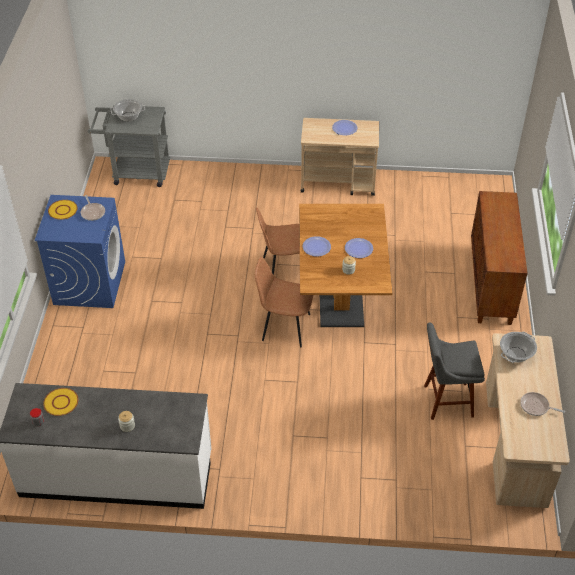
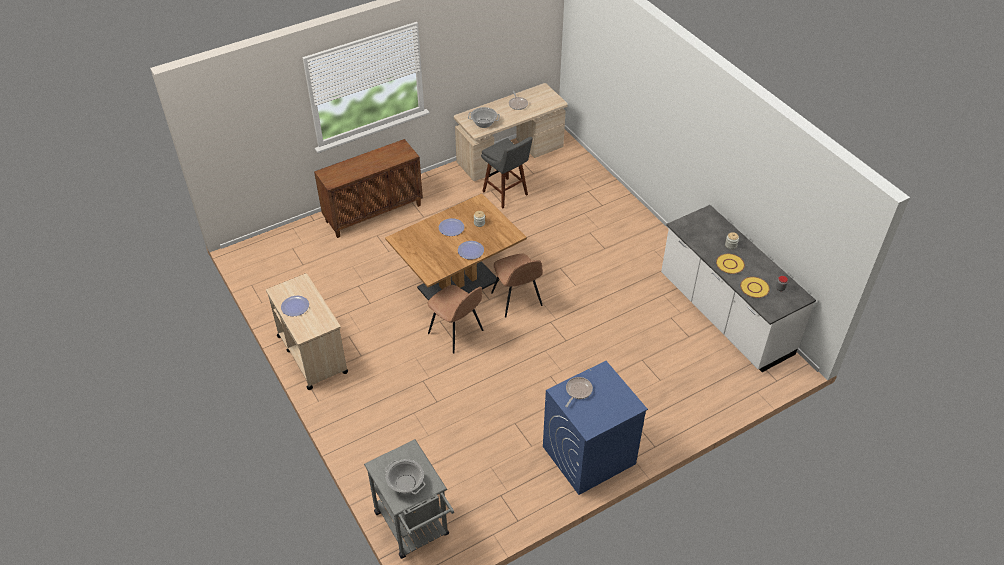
camera: 125 degrees left, 0 degrees up
(63, 210) = (595, 415): yellow plate -> yellow plate (729, 264)

